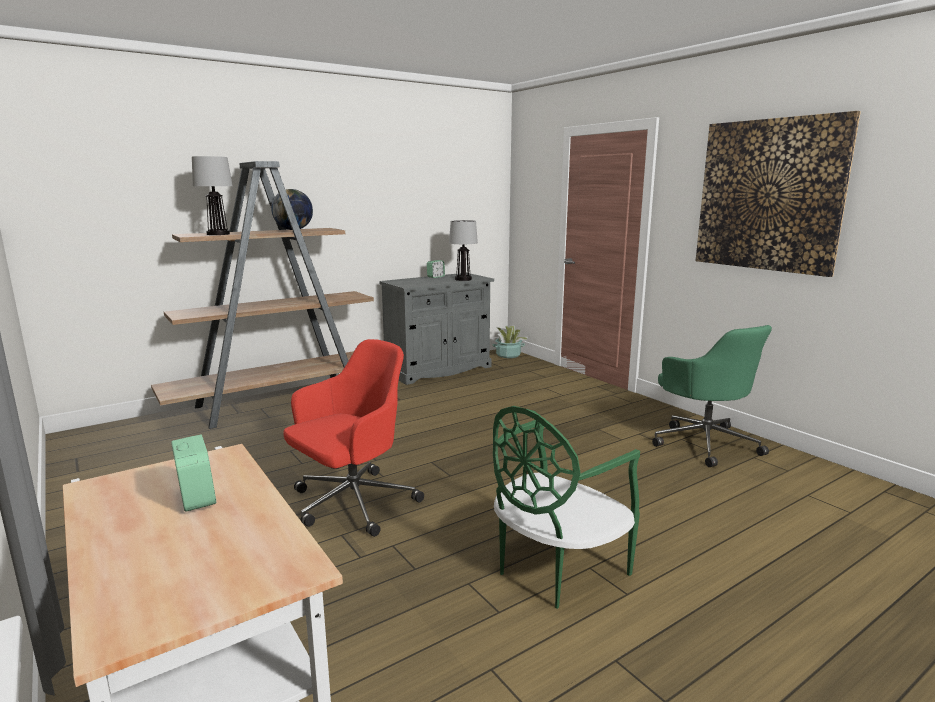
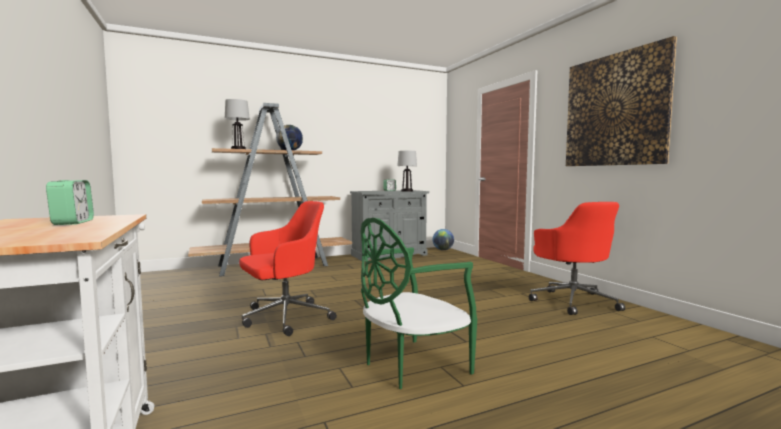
camera: 10 degrees right, 10 degrees down
(508, 355) = (443, 250): potted plant -> globe
(704, 443) = (572, 301): green office chair -> red office chair

